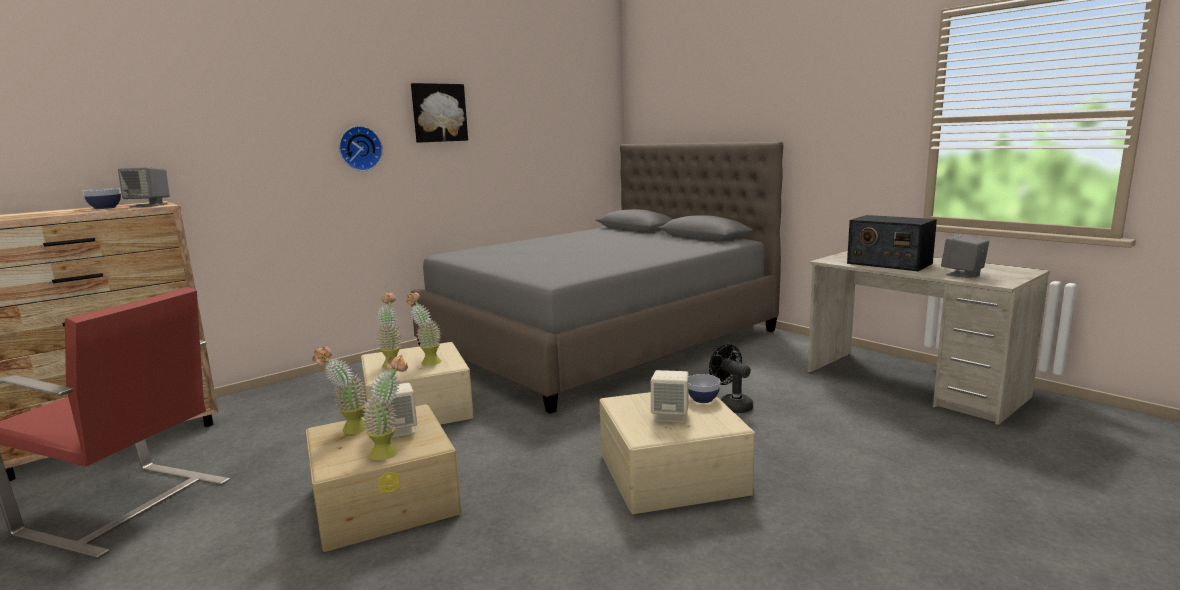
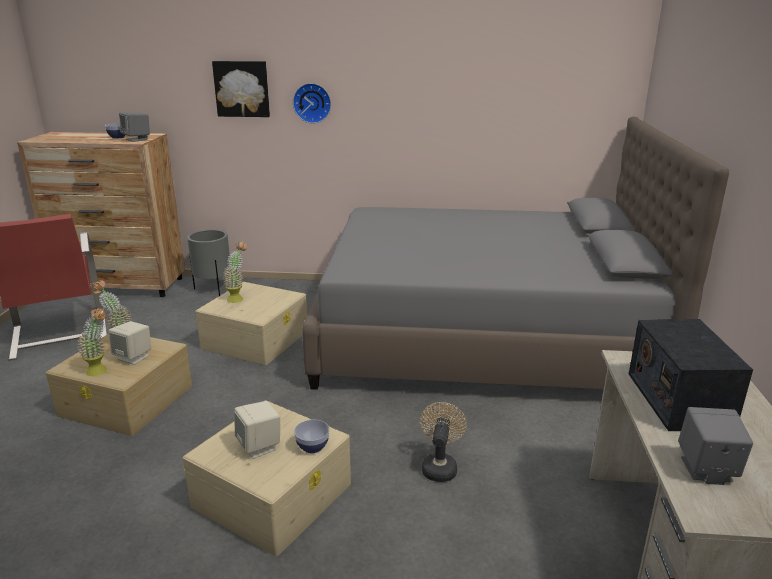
camera: 45 degrees right, 10 degrees up
(269, 398) = (214, 289): none -> grey planter
(427, 361) = (255, 306): potted plant -> none
(438, 113) = (392, 72): picture -> picture (242, 89)
(731, 405) = (439, 466): black fan -> beige fan

